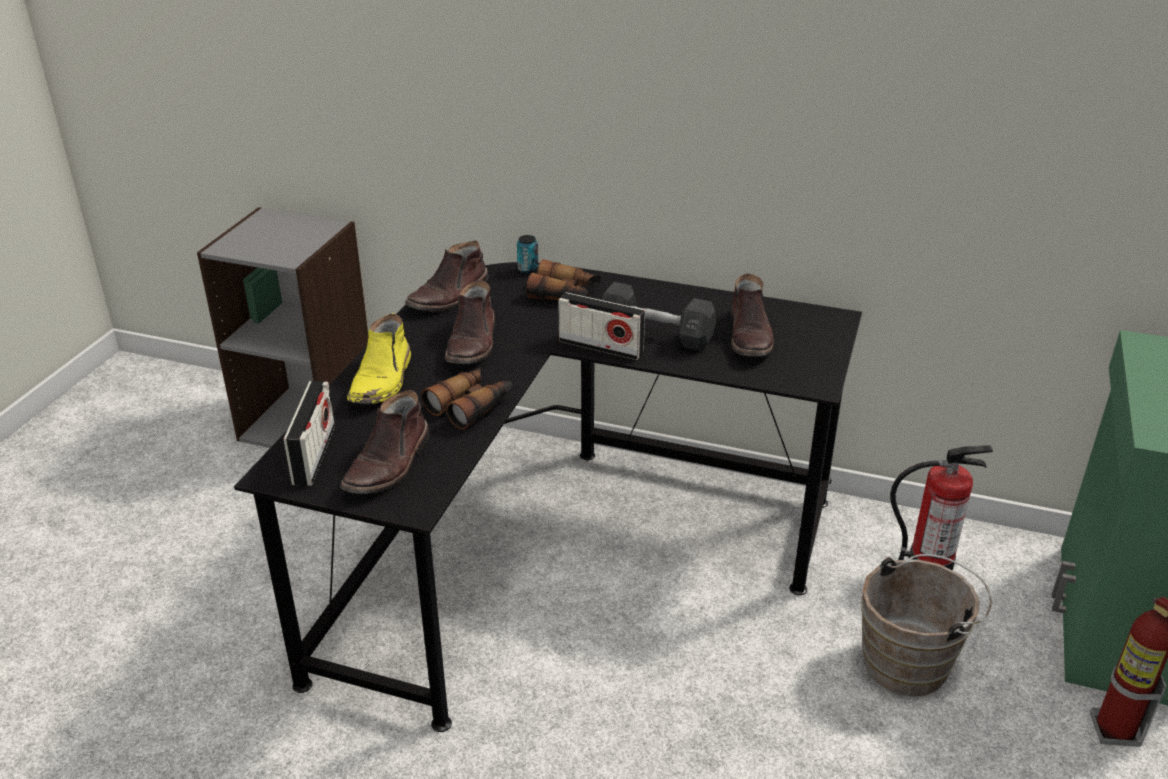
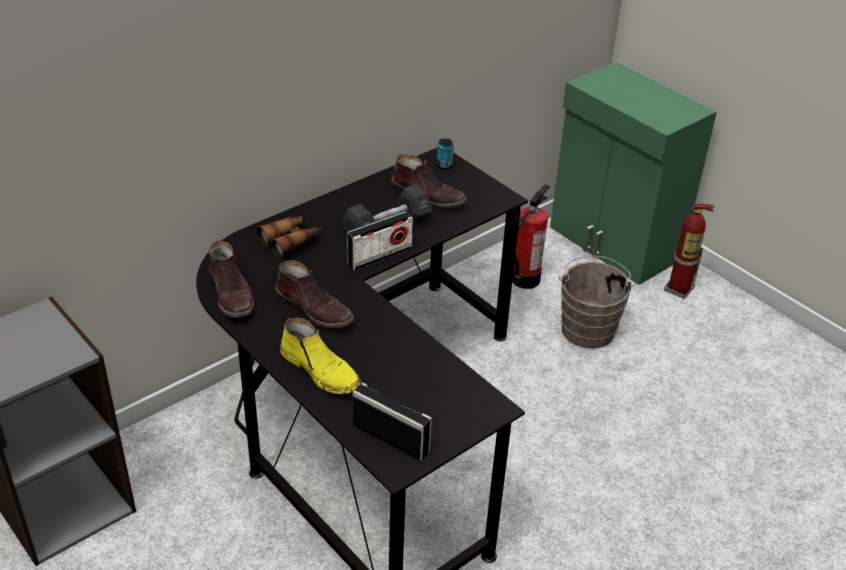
camera: 60 degrees left, 5 degrees up
(389, 465) = (435, 404): brown boot -> none
(471, 405) = (396, 340): binoculars -> none
(528, 270) = (237, 244): can -> can (444, 166)

